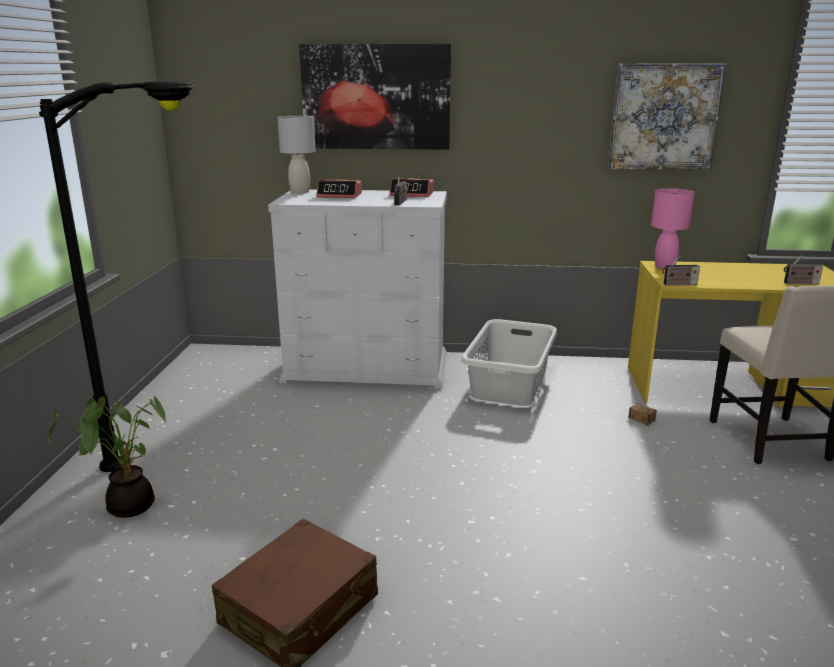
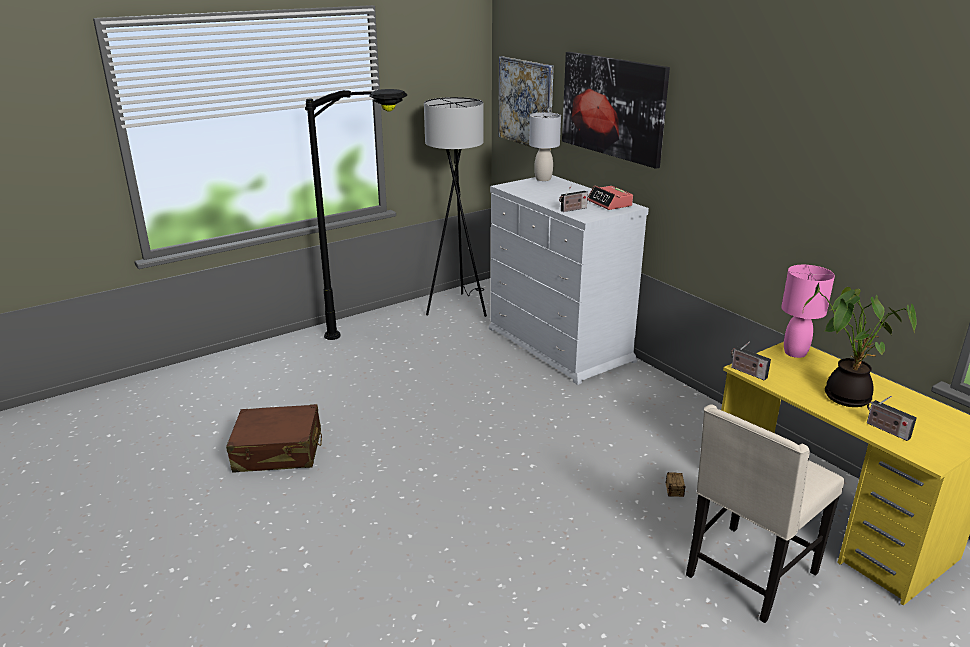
camera: 50 degrees right, 5 degrees up
(128, 505) = (306, 360): potted plant -> potted plant (844, 395)
(208, 377) = (458, 306): none -> black floor lamp
(340, 195) = (557, 190): alarm clock -> none
(510, 383) = (635, 407): grey laundry basket -> none
(664, 117) = (855, 184): picture -> picture (526, 103)

